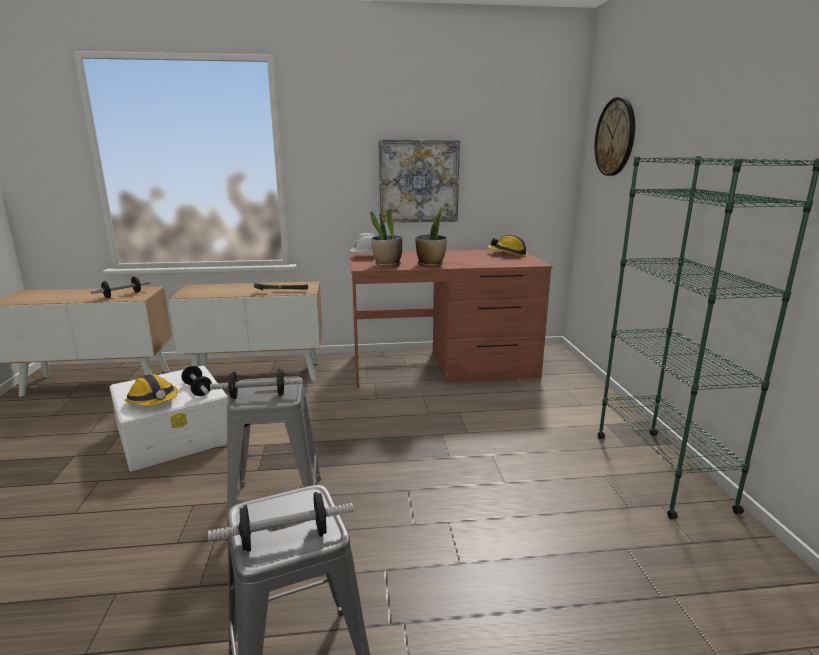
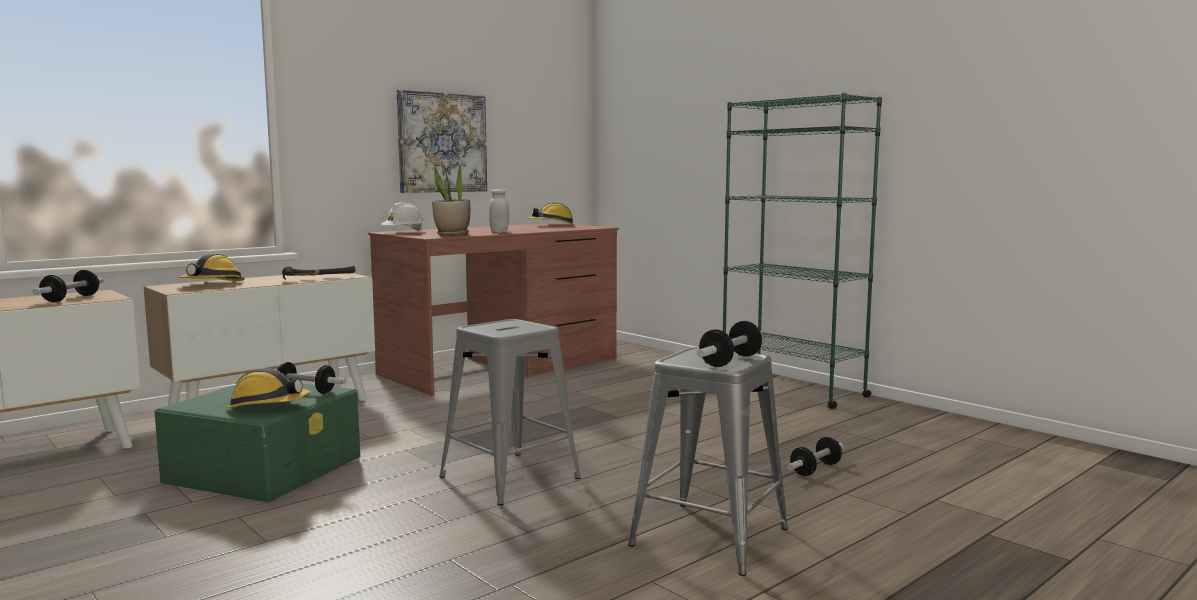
camera: 35 degrees left, 10 degrees down
(175, 435) = (266, 468): white storage box -> green storage box
(216, 289) = (212, 284): none -> hard hat
(258, 396) = (509, 329): dumbbell -> dumbbell (815, 469)
(431, 264) = (499, 232): potted plant -> white jar
(615, 137) = (649, 97): wall clock -> none

